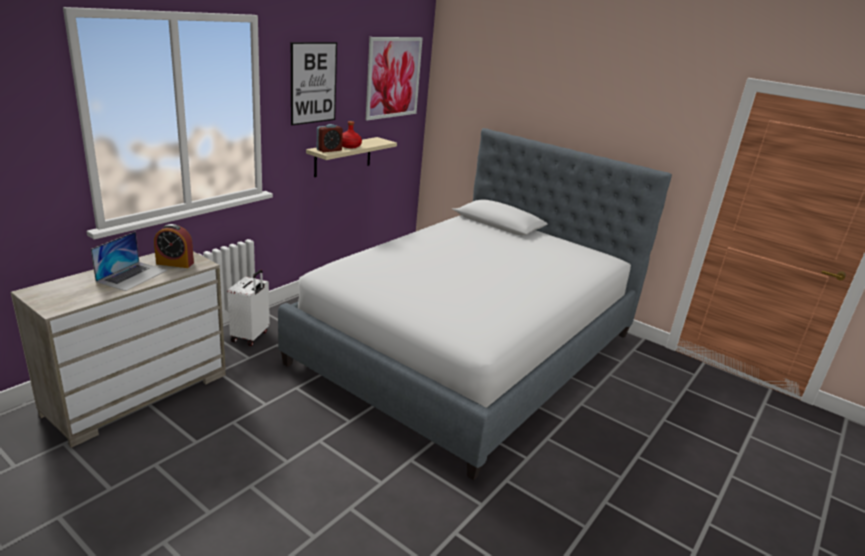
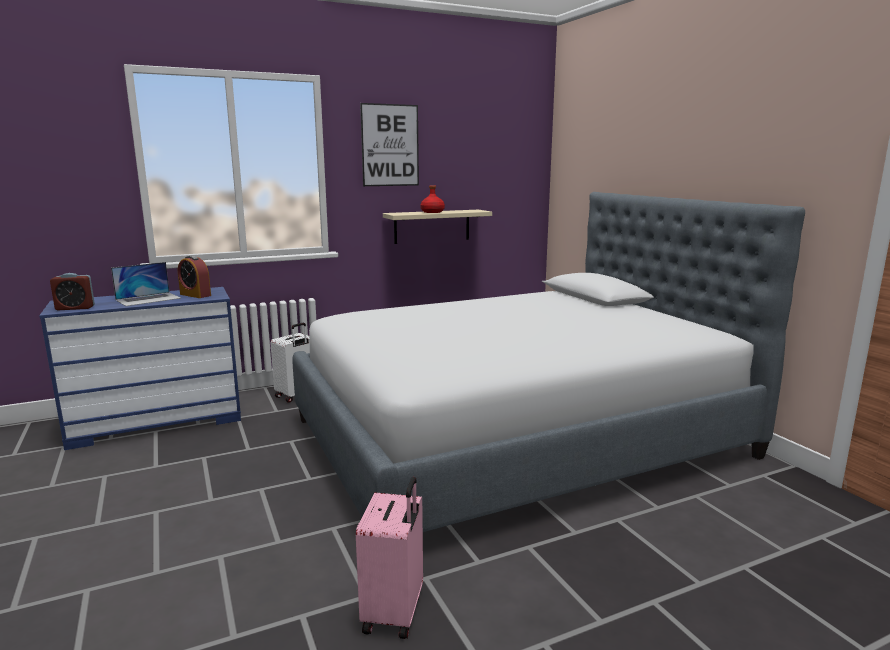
camera: 30 degrees right, 10 degrees down
(138, 393) = (157, 422): beige dresser -> blue dresser
(329, 150) = (404, 213): alarm clock -> alarm clock (75, 308)
(393, 77) = (498, 146): picture -> none
(510, 510) = (395, 613): none -> pink suitcase

